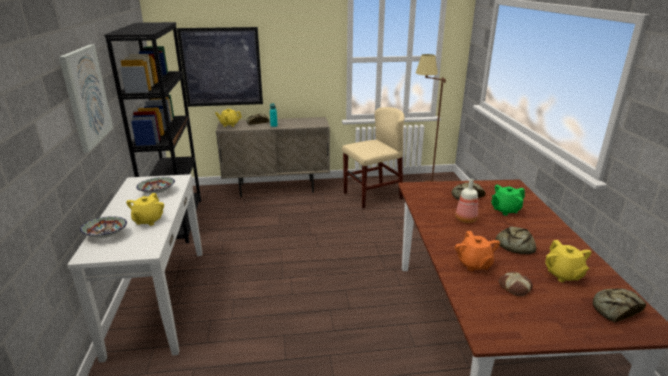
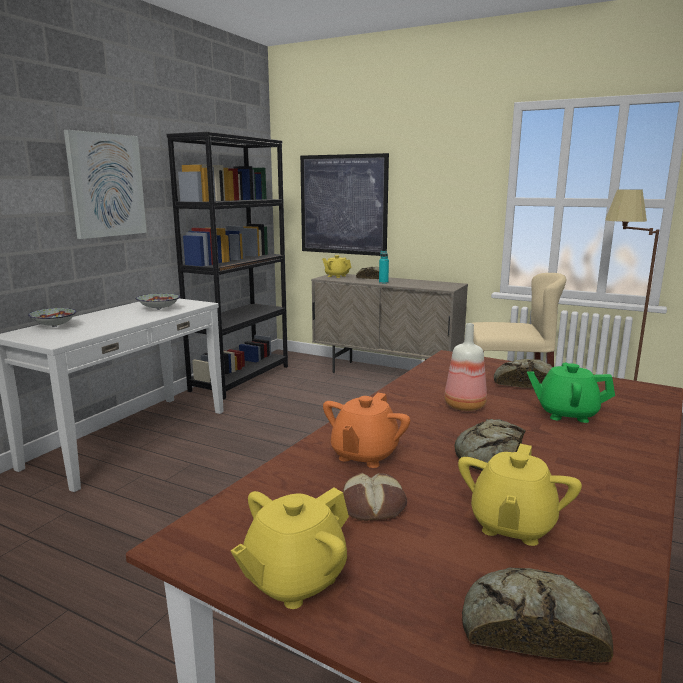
camera: 35 degrees right, 10 degrees down
(148, 220) = (106, 324): yellow teapot -> yellow teapot (294, 580)

